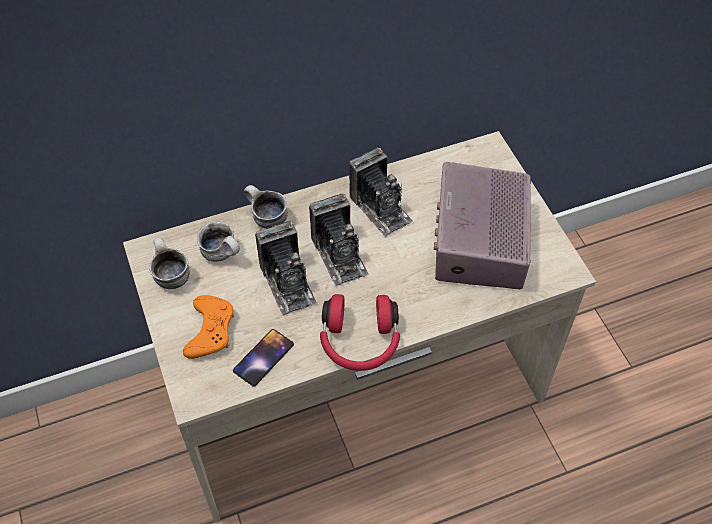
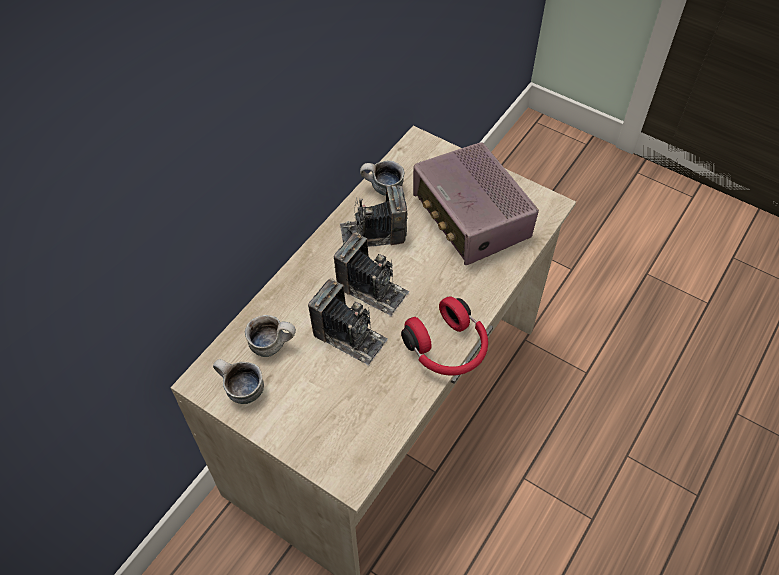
camera: 35 degrees left, 0 degrees up
(210, 330) = (317, 414): orange game controller -> none
(263, 357) = (381, 409): phone -> none
(265, 219) = (285, 294): mug -> mug (382, 189)
(380, 208) = (373, 233): camera -> camera turned 150 degrees clockwise

